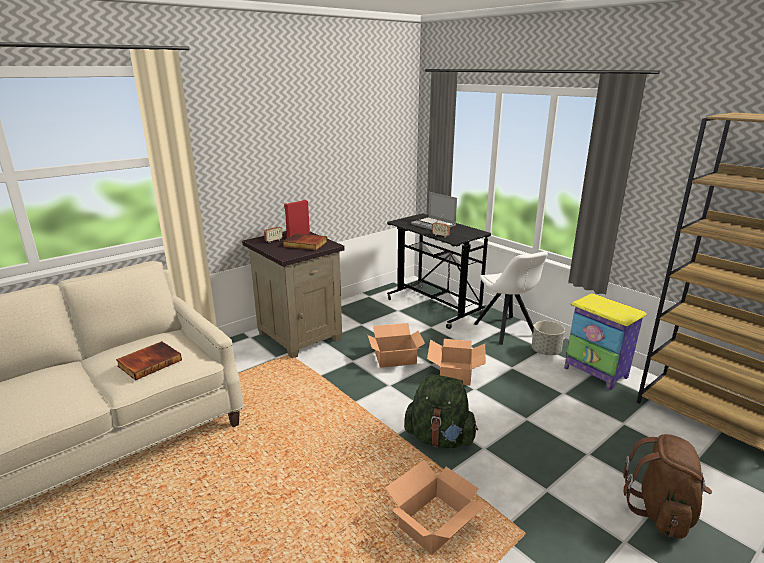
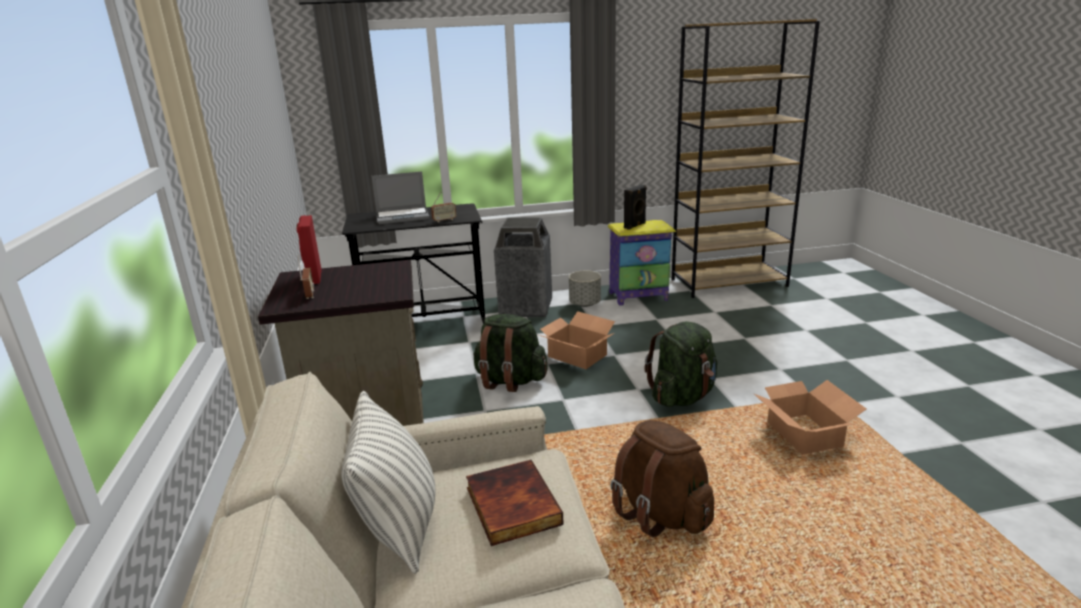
camera: 60 degrees left, 0 degrees up
(134, 342) = (398, 526): none -> pillow
(304, 244) = (365, 278): book -> none
(395, 358) = (510, 381): cardboard box -> green backpack
(505, 330) = (526, 308): white chair -> trash can
(602, 304) = (635, 226): none -> black speaker
(661, 511) = (820, 336): brown backpack -> brown backpack (661, 514)

